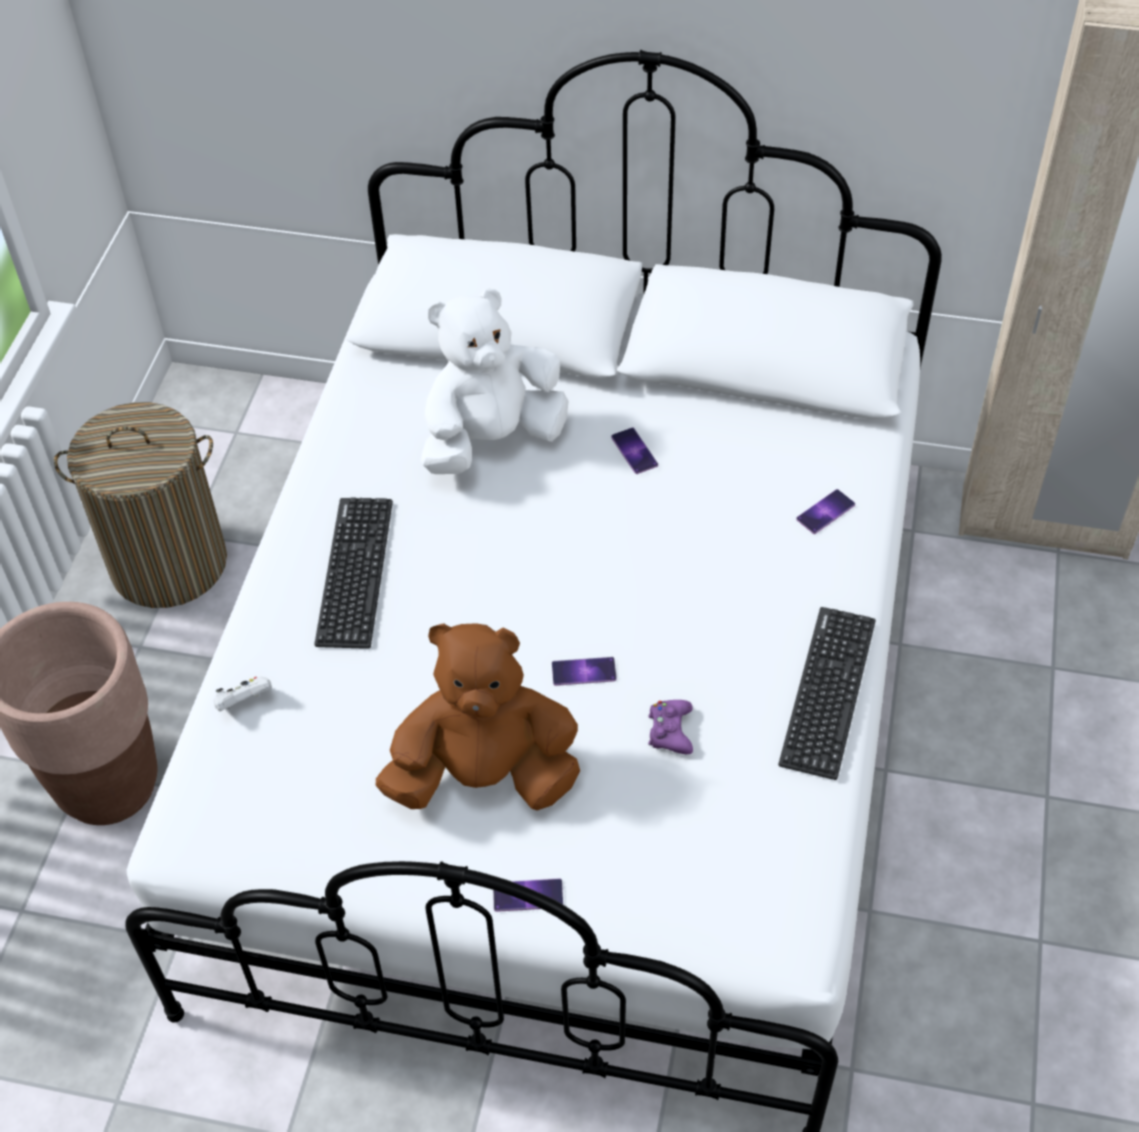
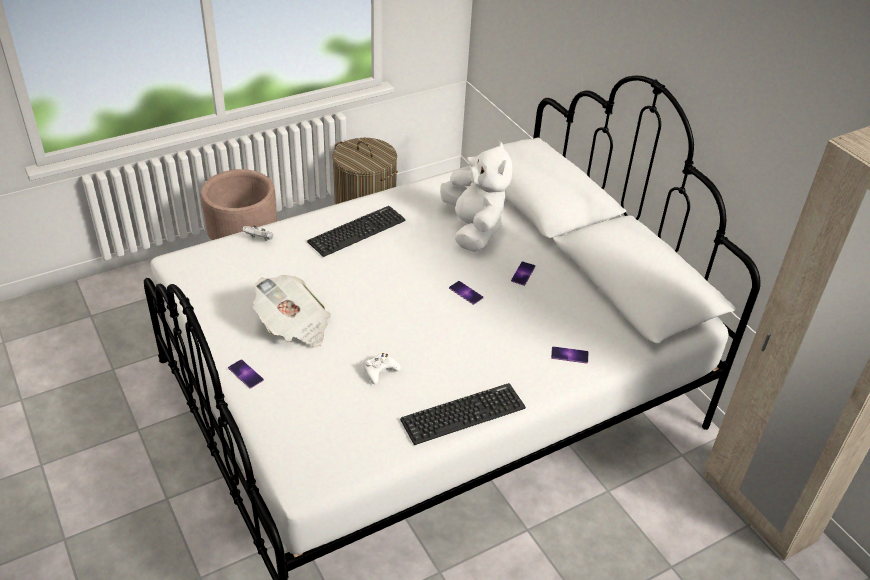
camera: 45 degrees right, 10 degrees down
(484, 776) = (294, 326): brown plush toy -> newspaper
(491, 439) = (473, 229): white plush toy -> white plush toy turned 60 degrees clockwise
(584, 671) = (382, 325): phone -> phone (466, 293)
(670, 731) = (380, 371): purple game controller -> white game controller

